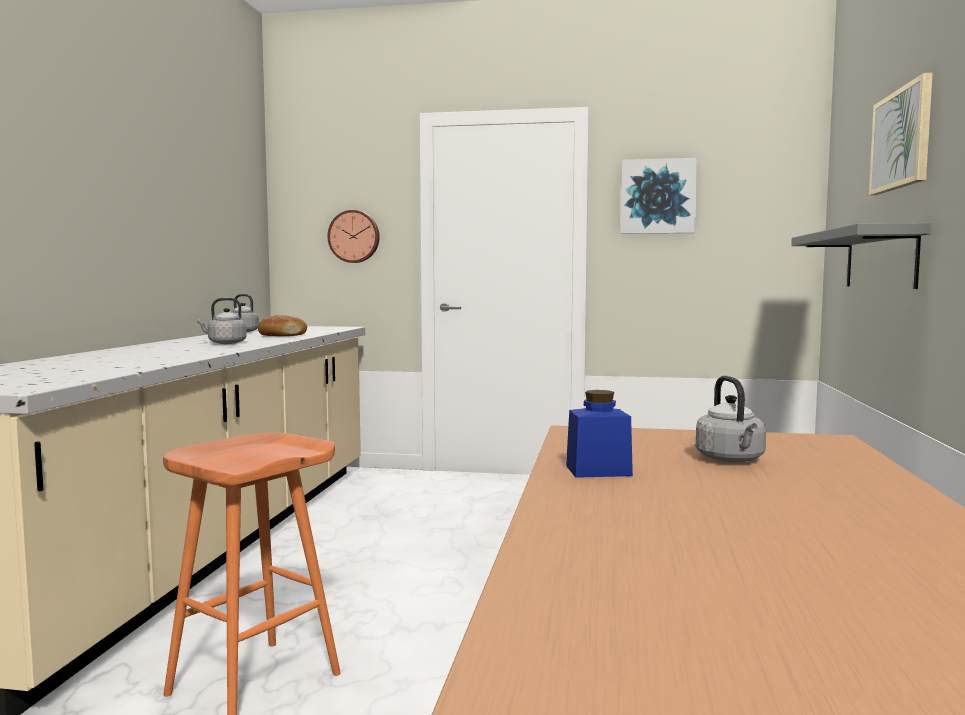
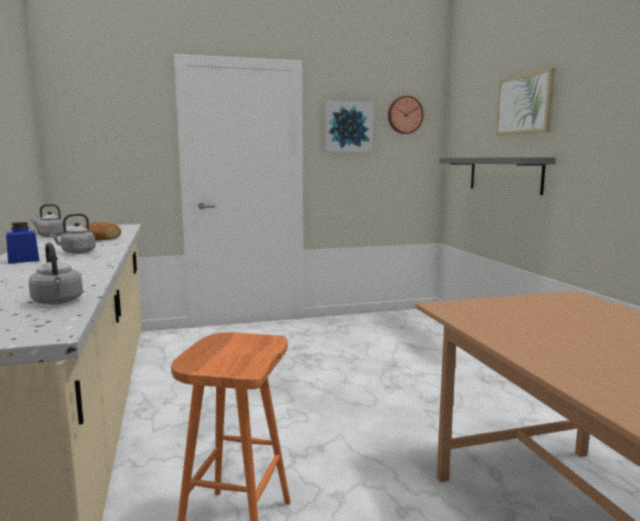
camera: 25 degrees left, 5 degrees up
(354, 236) = (122, 151): wall clock -> wall clock (404, 115)
(598, 471) = (521, 339): blue jar -> blue jar (23, 260)
(731, 460) = (564, 319): grey kettle -> grey kettle (58, 302)

